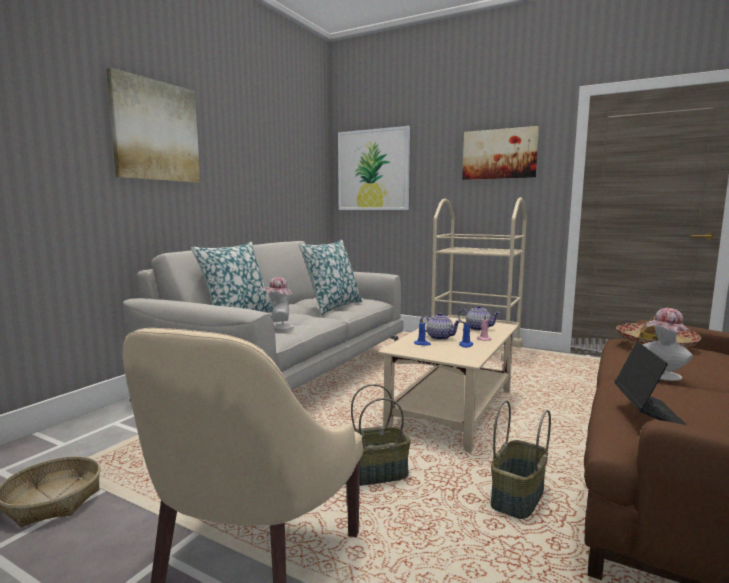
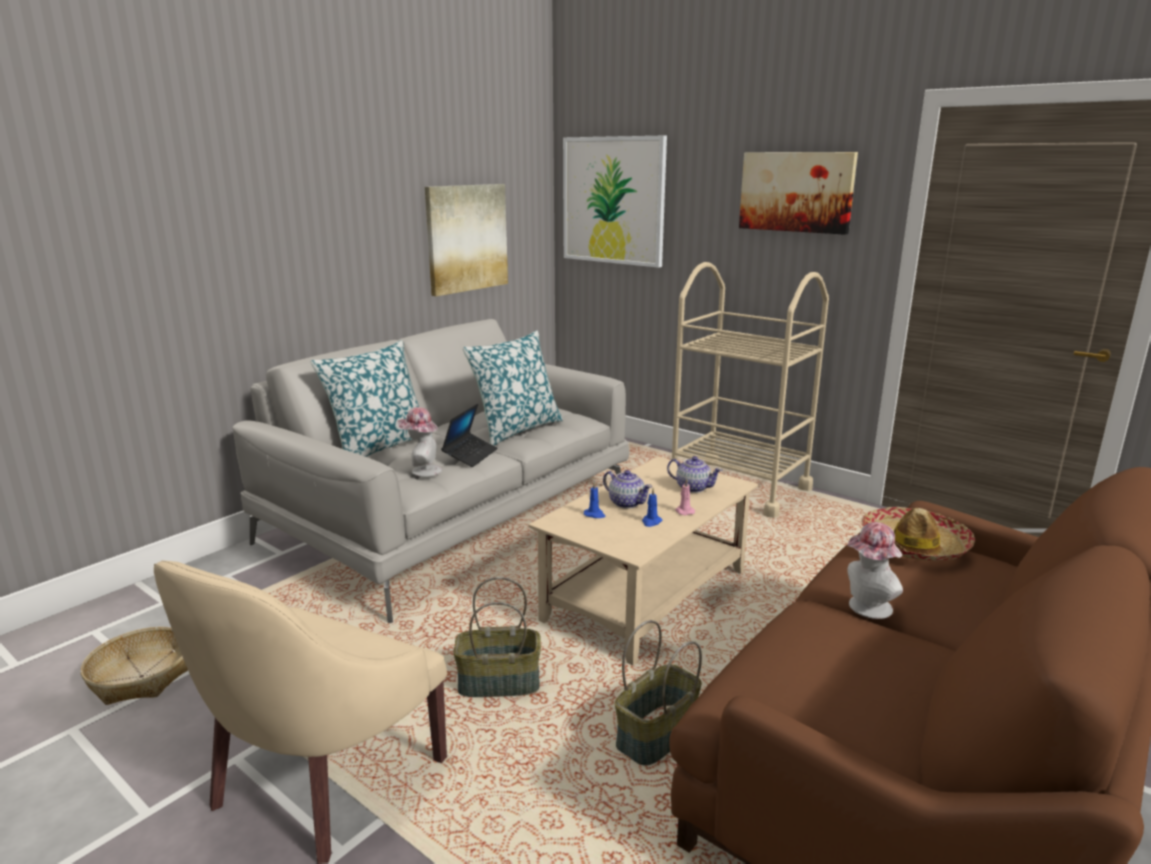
camera: 10 degrees right, 10 degrees up
(156, 131) = (268, 190): picture -> picture (466, 238)
(649, 414) = (778, 675): laptop -> laptop (470, 455)

